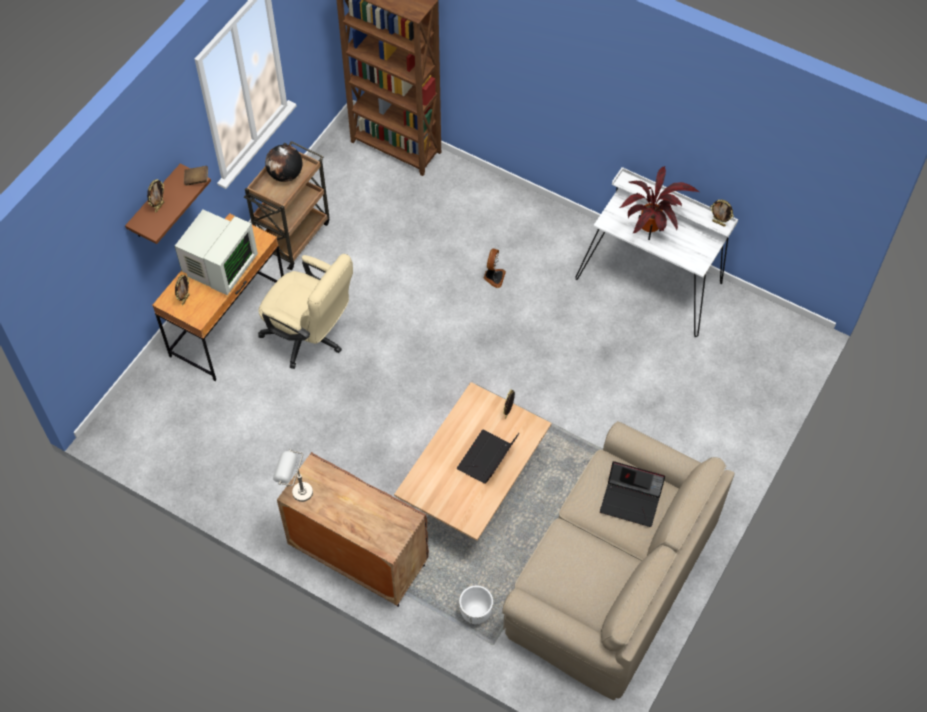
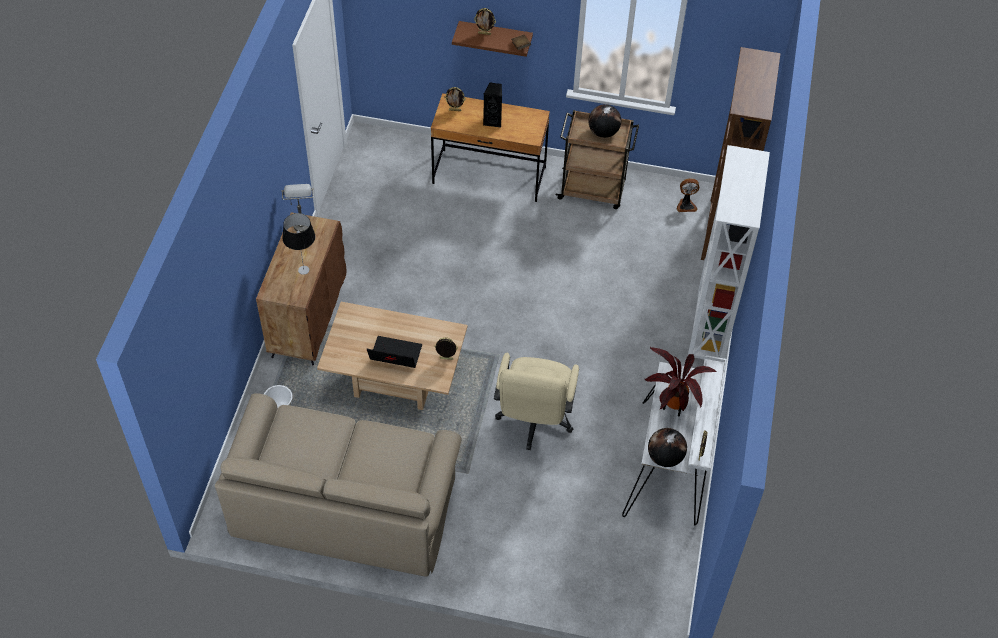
camera: 70 degrees right, 5 degrees down
(219, 268) = (493, 121): monitor -> black speaker
(310, 337) = (498, 230): beige office chair -> beige office chair (534, 422)
(369, 504) = (304, 269): none -> table lamp
(493, 277) = (616, 339): fan -> fan (686, 205)
(510, 199) = (708, 330): none -> white bookcase
(631, 501) = (384, 467): laptop -> none
(702, 256) = (664, 457): none -> globe

